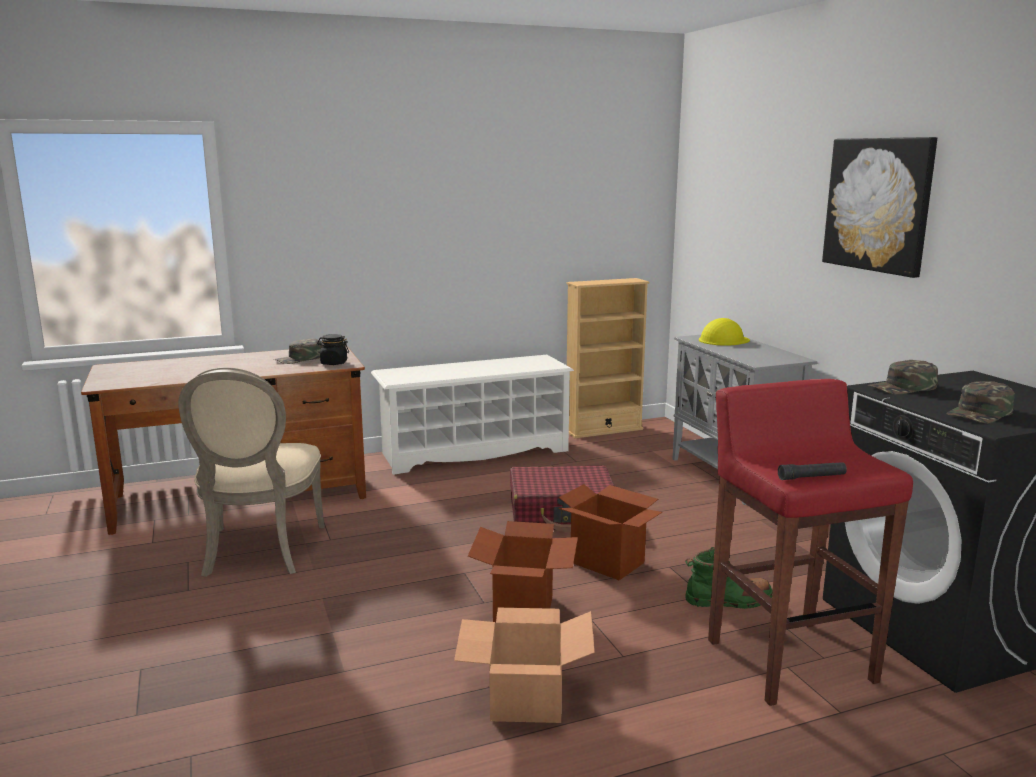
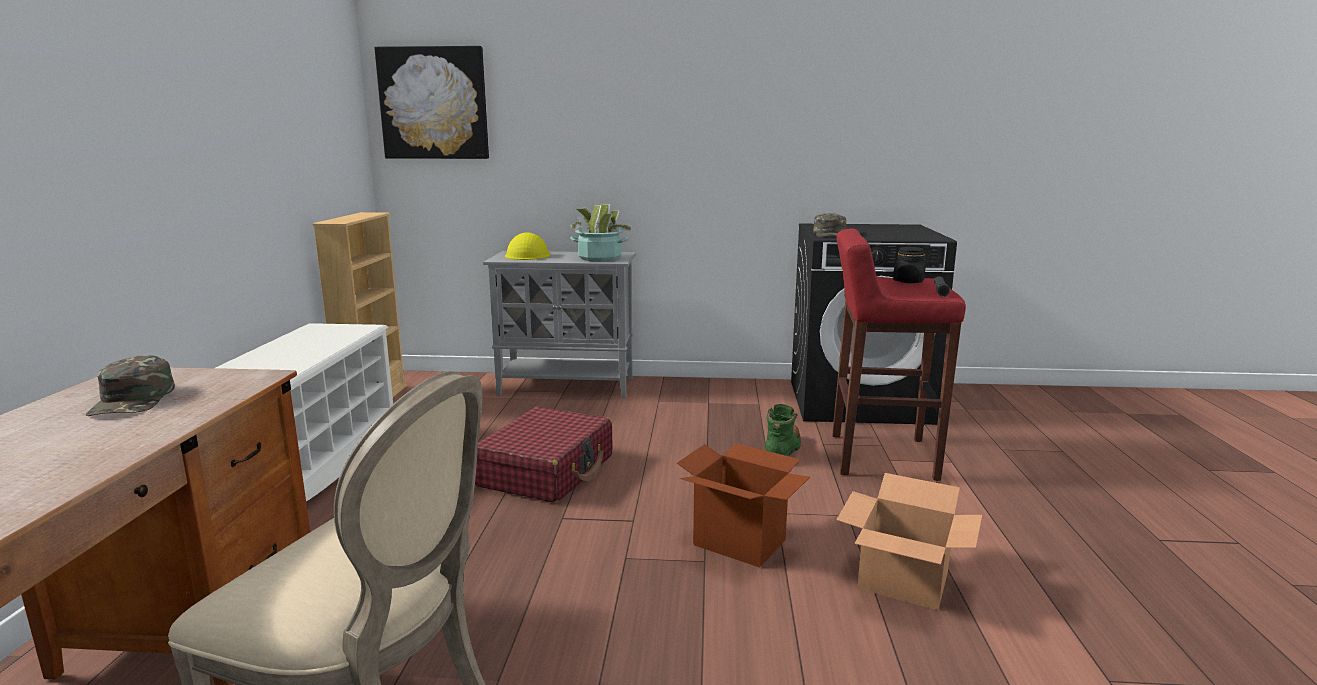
camera: 65 degrees left, 0 degrees up
(333, 363) = (227, 383): black jar -> black jar (908, 281)
(607, 563) = (676, 477): cardboard box -> none
(758, 357) = (599, 258): none -> potted plant
(878, 204) = (684, 105): picture -> picture (434, 103)
(980, 413) = (902, 235): green cap -> none

